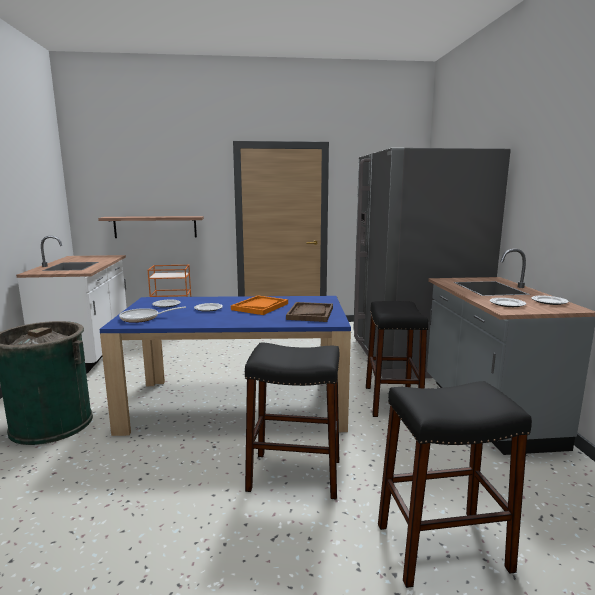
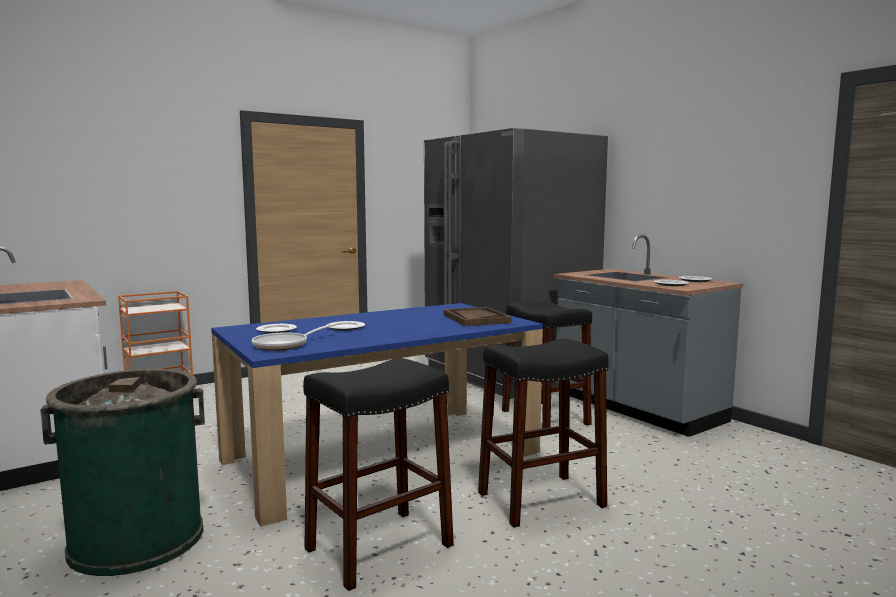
camera: 30 degrees left, 5 degrees down
(155, 227) = (120, 235): shelf -> none
(260, 306) = (404, 319): orange tray -> none
(442, 547) = (730, 512): black stool -> black stool (379, 547)

